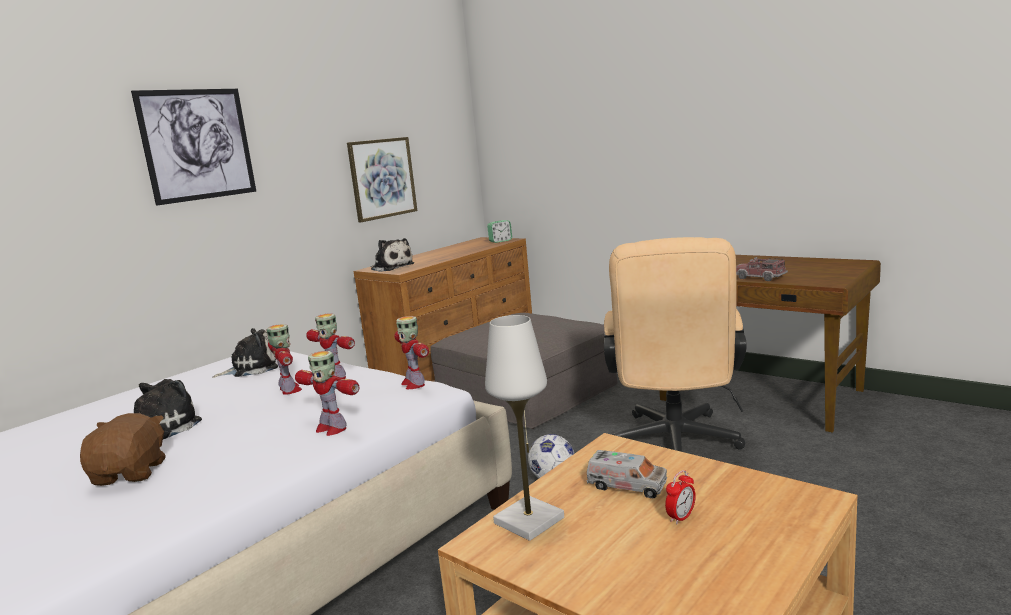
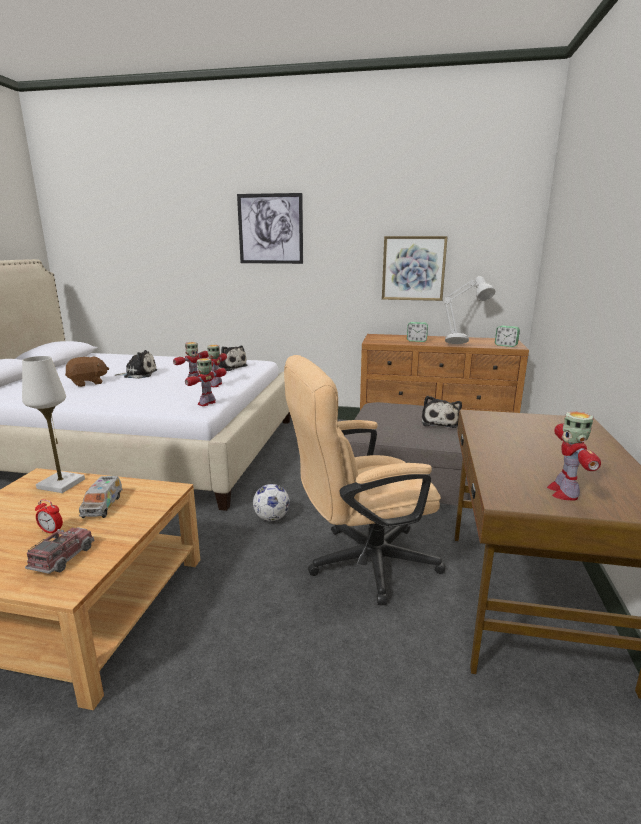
camera: 60 degrees right, 5 degrees up
(331, 428) = (135, 401): toy robot -> toy robot (563, 492)
(391, 267) = (382, 338): plush toy -> plush toy (440, 422)
(428, 259) = (416, 341): none -> alarm clock
(464, 249) = (463, 342): none -> grey table lamp
(760, 277) = (495, 458): toy truck -> toy truck (63, 558)

